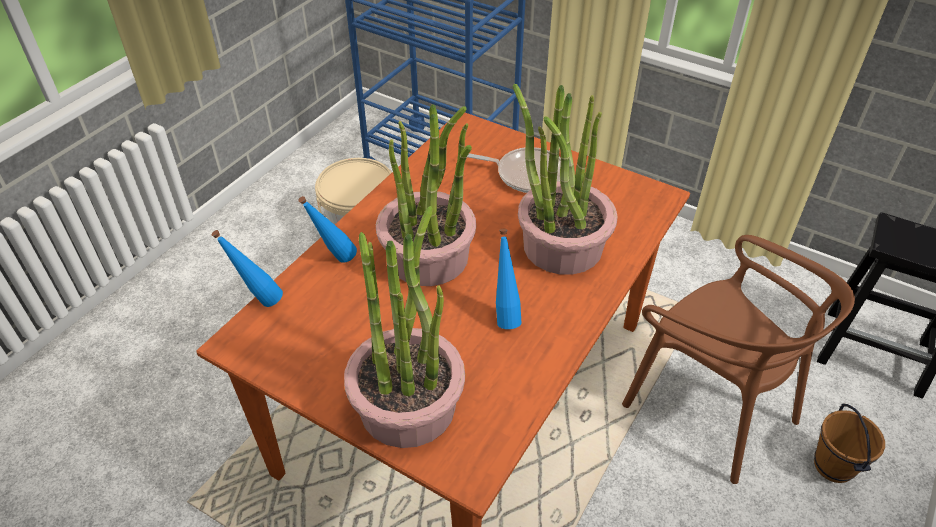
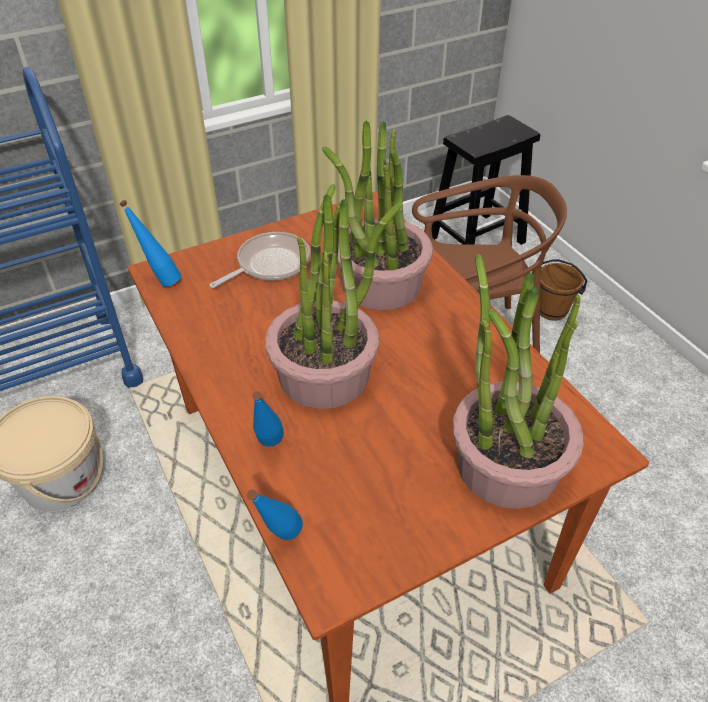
camera: 60 degrees left, 0 degrees up
(505, 315) = (438, 353): blue bottle -> blue bottle (160, 280)

